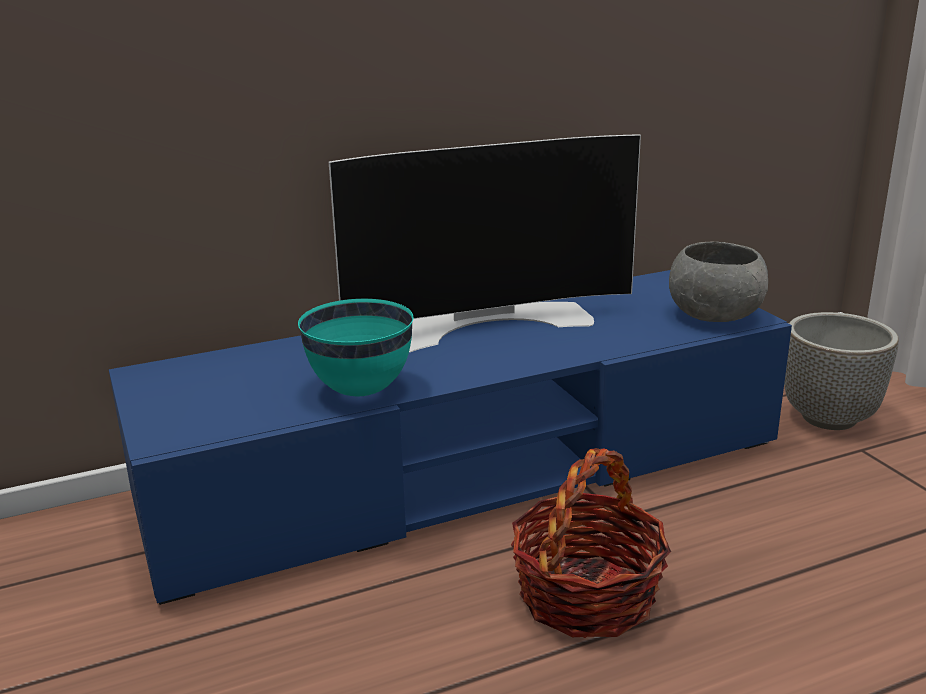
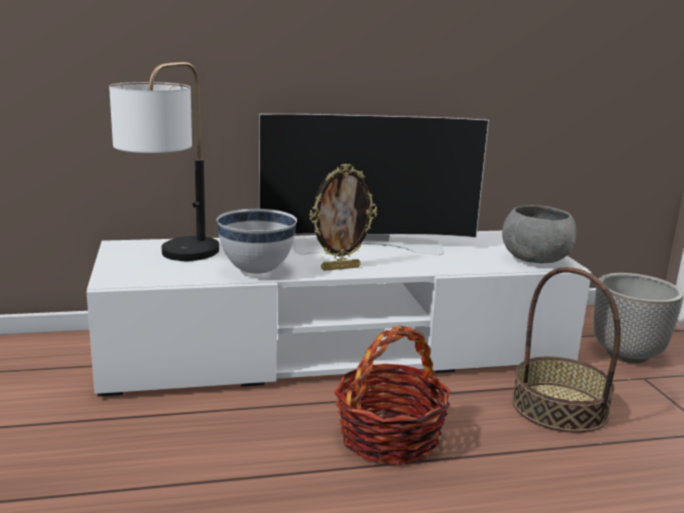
camera: 10 degrees right, 5 degrees down
(230, 389) = (172, 260): none -> table lamp
(360, 391) = (256, 271): turquoise bowl -> white bowl
(465, 471) = (337, 350): blue tv stand -> white tv stand
(471, 367) = (340, 268): none -> picture frame
(779, 510) = (560, 407): none -> basket

